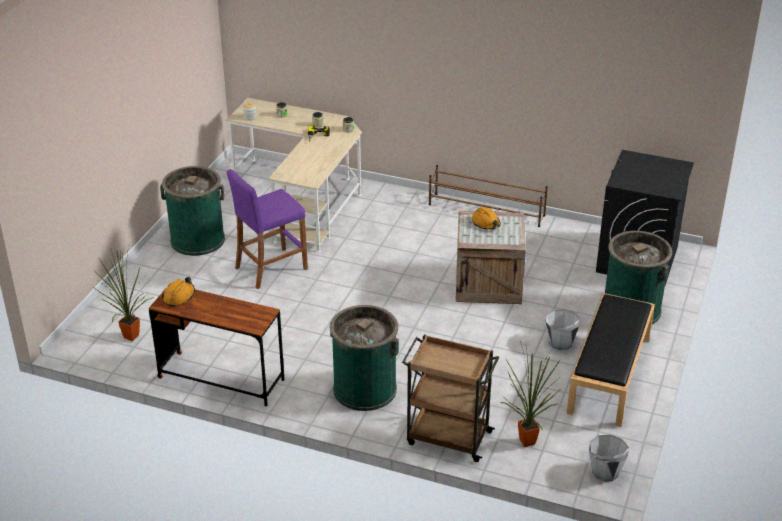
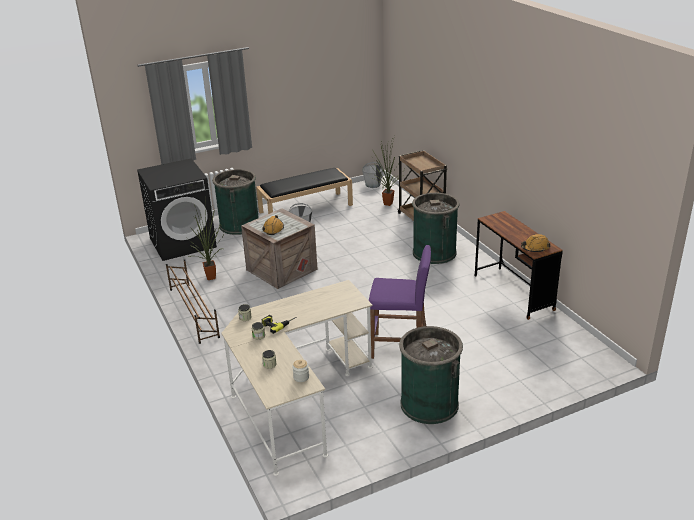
camera: 135 degrees left, 5 degrees down
(129, 338) = (556, 346): potted plant -> potted plant (213, 277)

